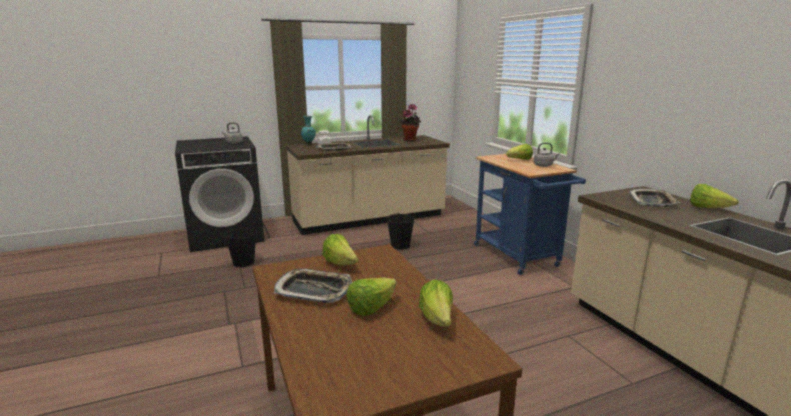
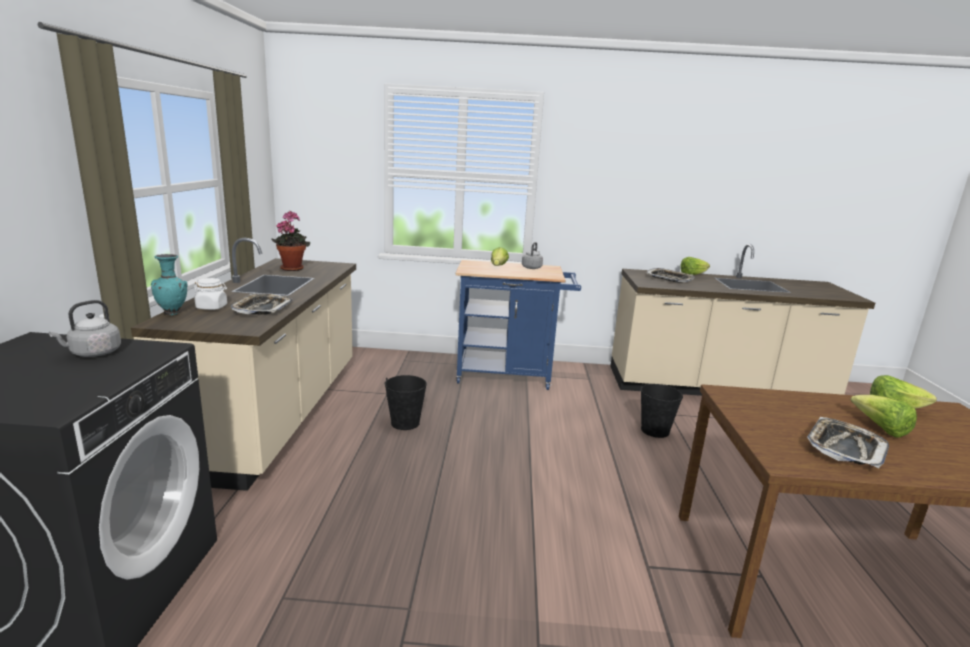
camera: 65 degrees left, 0 degrees up
(244, 262) = (291, 589): black bucket -> black bucket (655, 430)
(341, 264) = (763, 419): lettuce -> none

